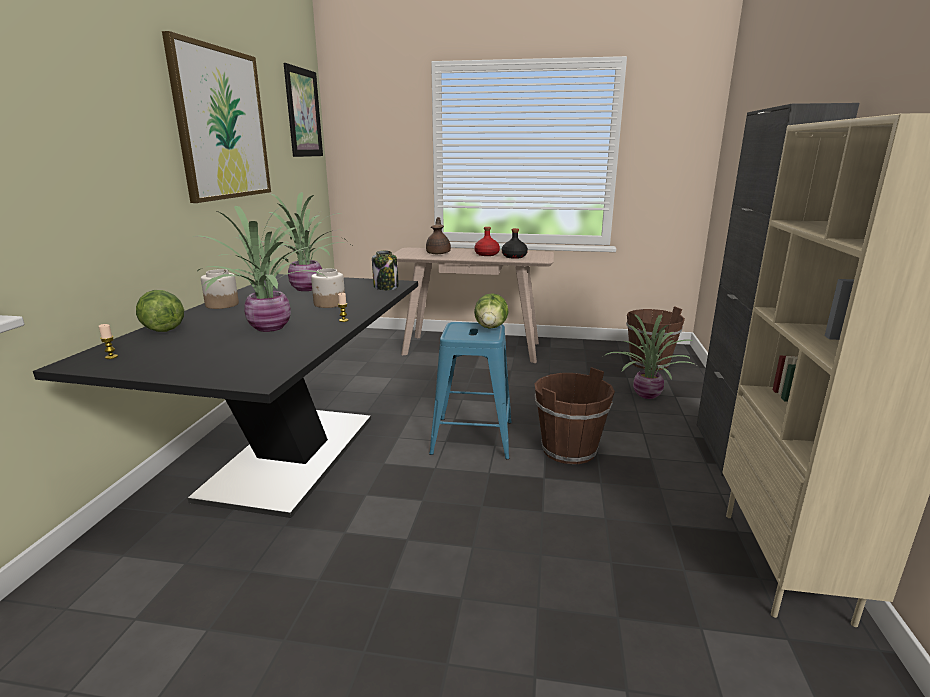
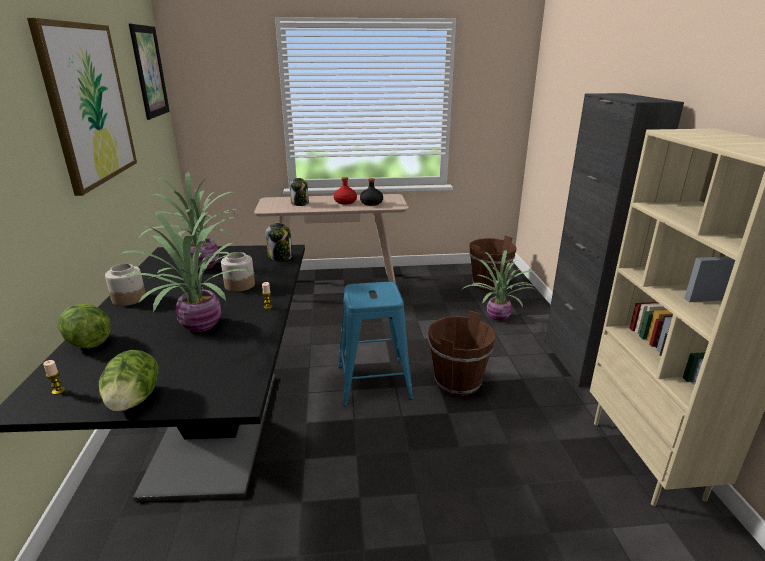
camera: 15 degrees left, 5 degrees up
(438, 253) = (300, 203): brown teapot -> jar
(491, 327) = (386, 287): lettuce -> lettuce (134, 401)

